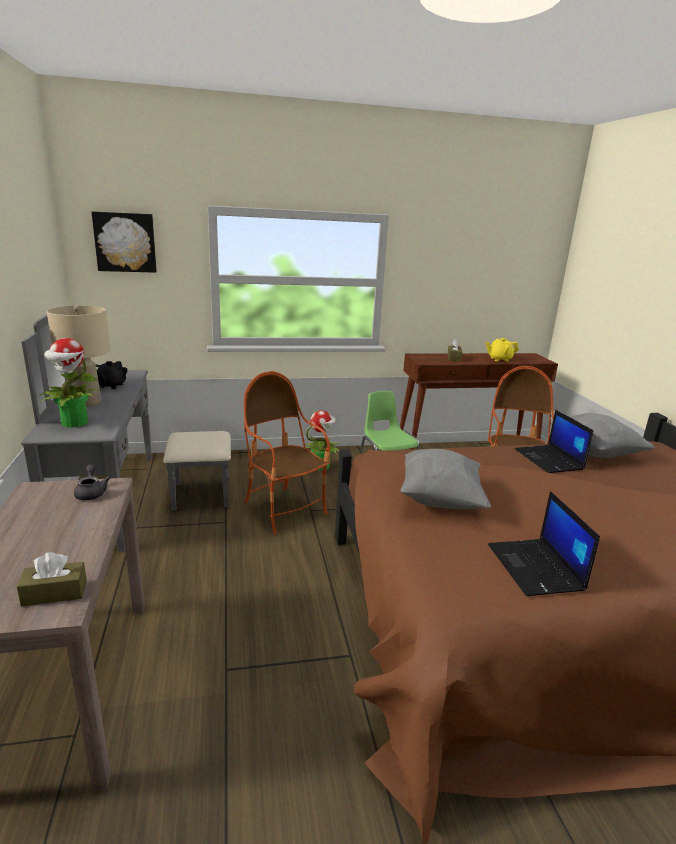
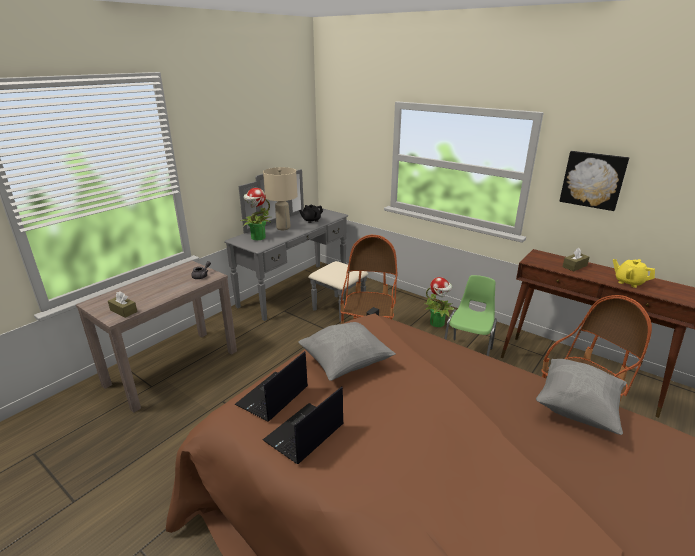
camera: 50 degrees right, 5 degrees up
(125, 242) = (346, 126): picture -> picture (593, 180)
(549, 460) = (505, 389): laptop -> laptop (272, 397)

